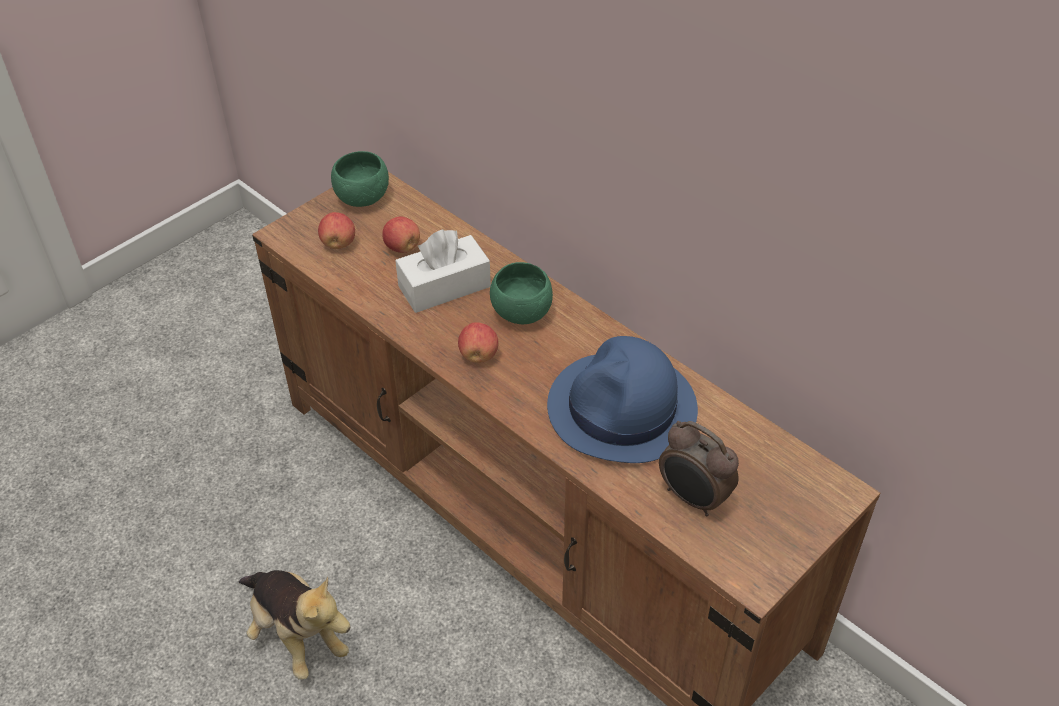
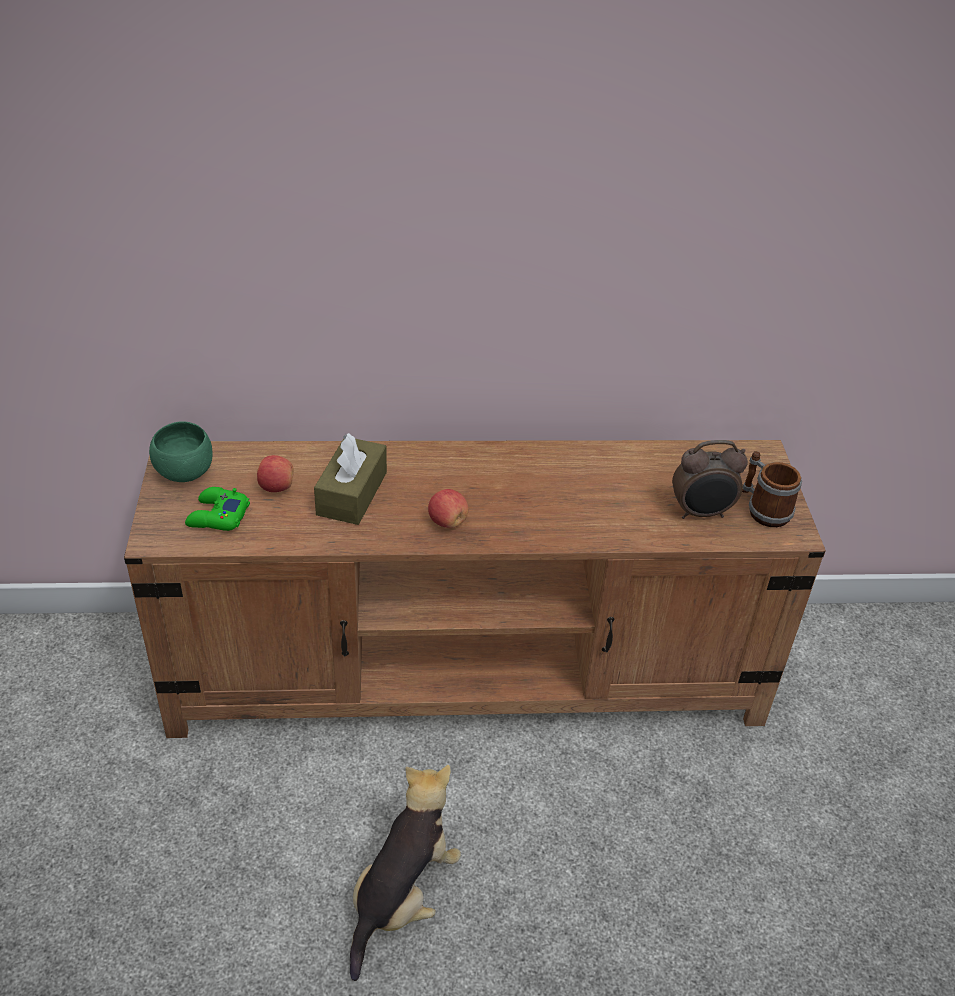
camera: 50 degrees left, 5 degrees down
(296, 634) = (403, 896): plush toy -> plush toy turned 60 degrees counterclockwise
(338, 243) = (217, 516): apple -> green game controller
(444, 286) = (352, 493): white tissue box -> brown tissue box
(521, 312) = (434, 475): green bowl -> none
(622, 409) = (588, 491): blue hat -> none
(757, 538) = (763, 509): none -> mug

